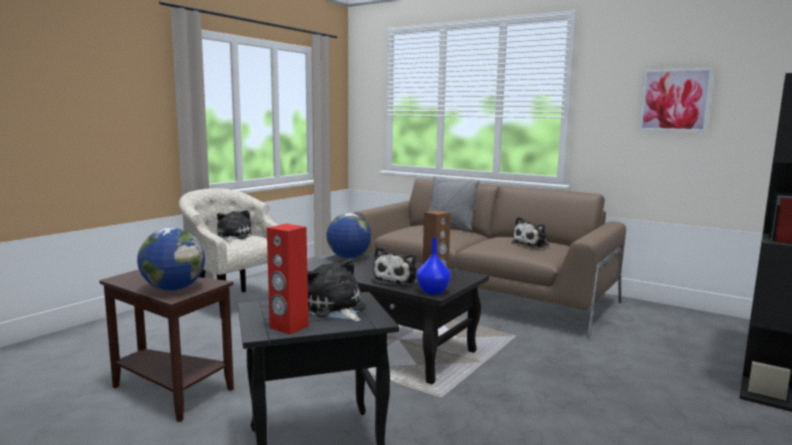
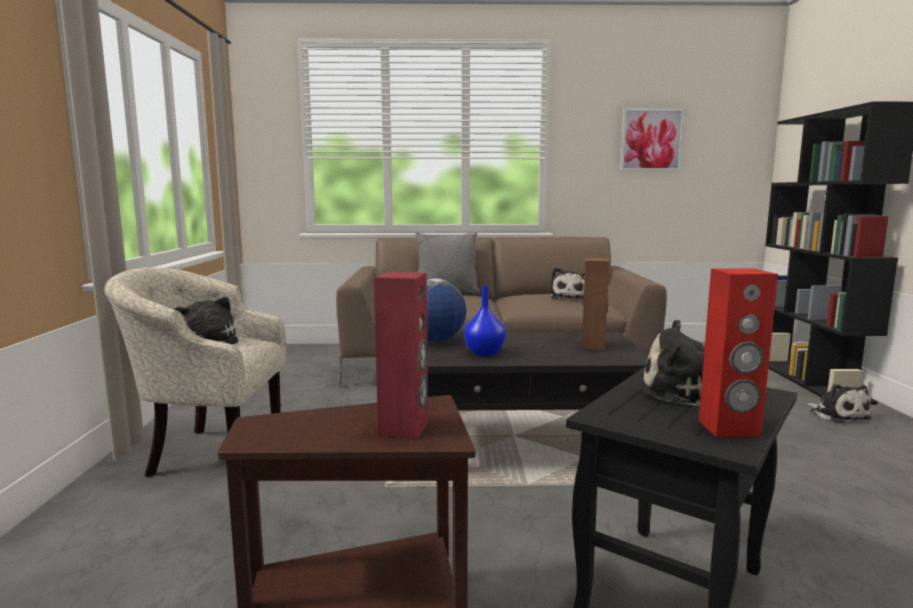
camera: 35 degrees left, 0 degrees up
(173, 289) = (404, 428): globe -> red speaker
(397, 280) = (559, 354): plush toy -> plush toy (837, 415)
(433, 291) = (626, 357): blue vase -> blue vase (484, 353)

